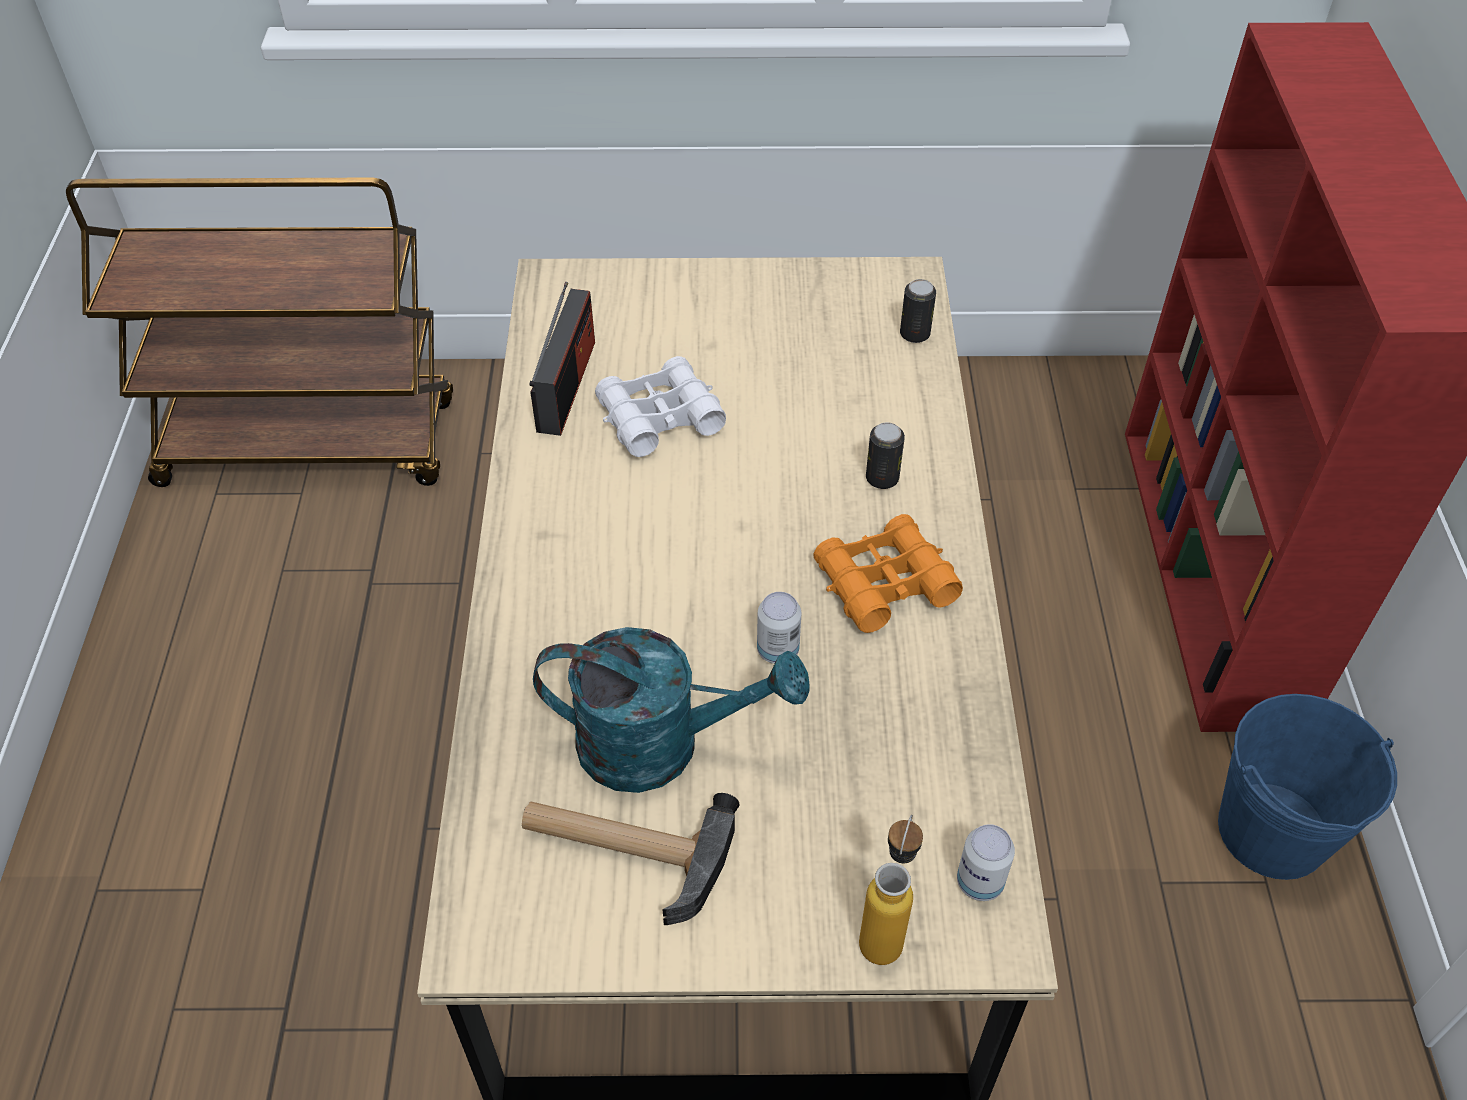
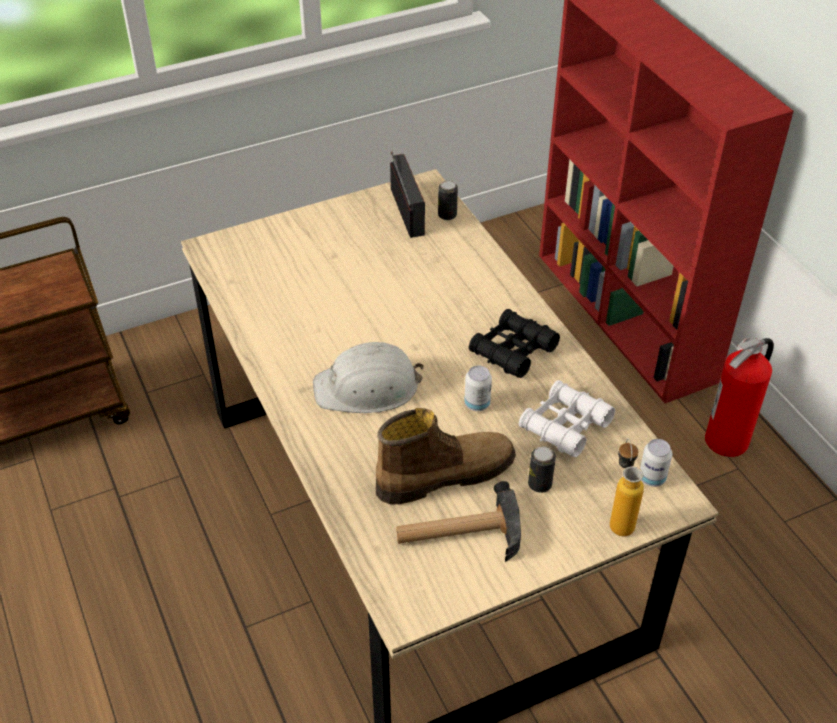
camera: 25 degrees left, 5 degrees down
(566, 385) = (261, 304): radio -> radio (407, 211)
(635, 564) = (368, 387): none -> white hard hat
(659, 417) = (329, 304): white binoculars -> white binoculars (565, 425)
(661, 744) = (444, 474): turquoise watering can -> boot
(882, 478) = (477, 297): can -> can (540, 484)
(884, 583) = (512, 351): orange binoculars -> black binoculars
(1272, 831) = (728, 441): blue bucket -> fire extinguisher

